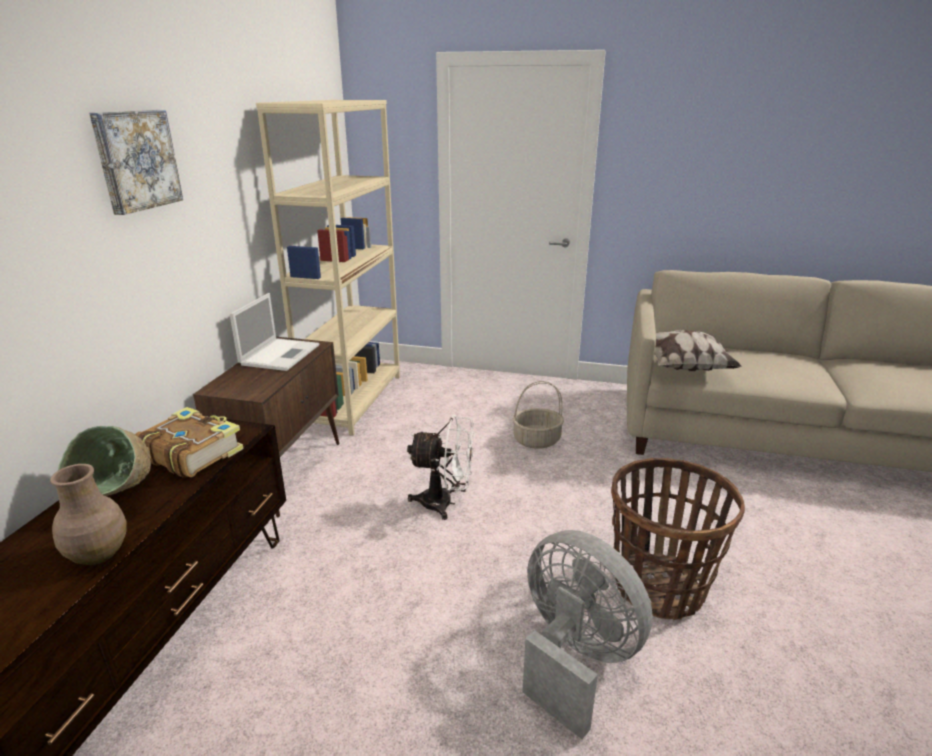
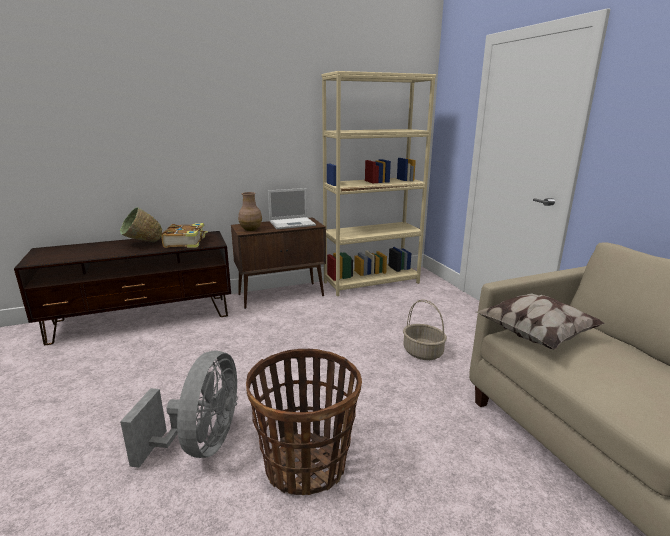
camera: 55 degrees right, 5 degrees down
(97, 554) = (102, 254): brown vase -> brown vase (250, 229)
(135, 160) = (217, 97): picture -> none
(445, 503) = (306, 346): white fan -> none

